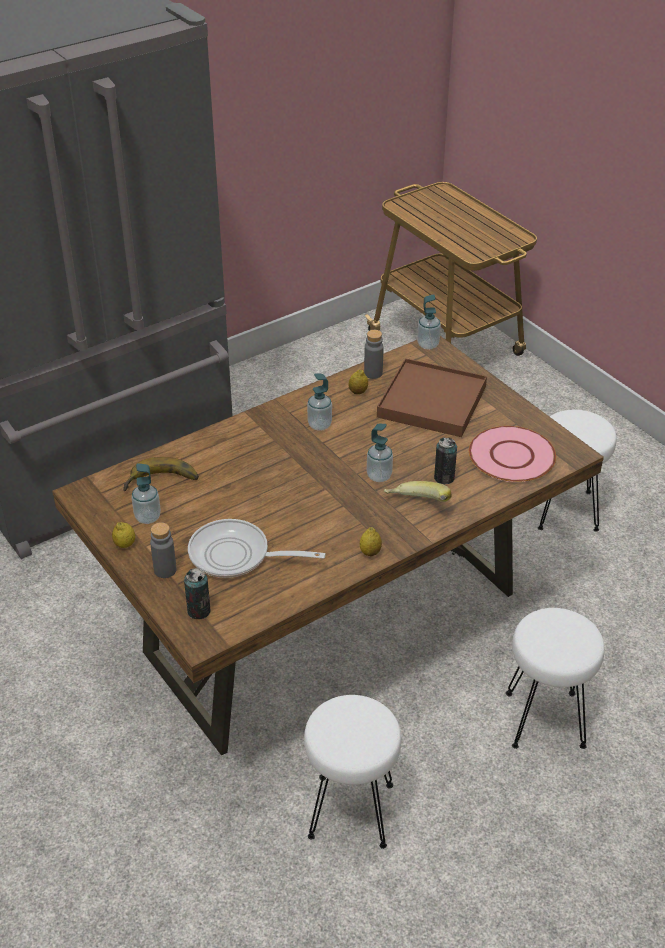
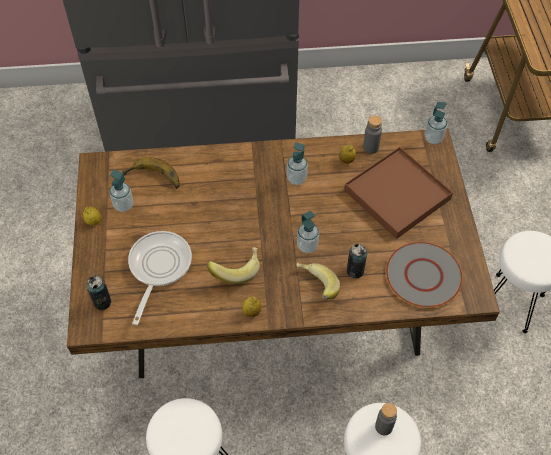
camera: 30 degrees right, 15 degrees up
(165, 570) = (104, 256): grey bottle -> grey bottle (383, 426)
(236, 556) = (158, 268): frying pan -> frying pan turned 60 degrees clockwise
(322, 524) = (236, 269): none -> banana
(511, 456) = (423, 275): pink plate -> grey plate

